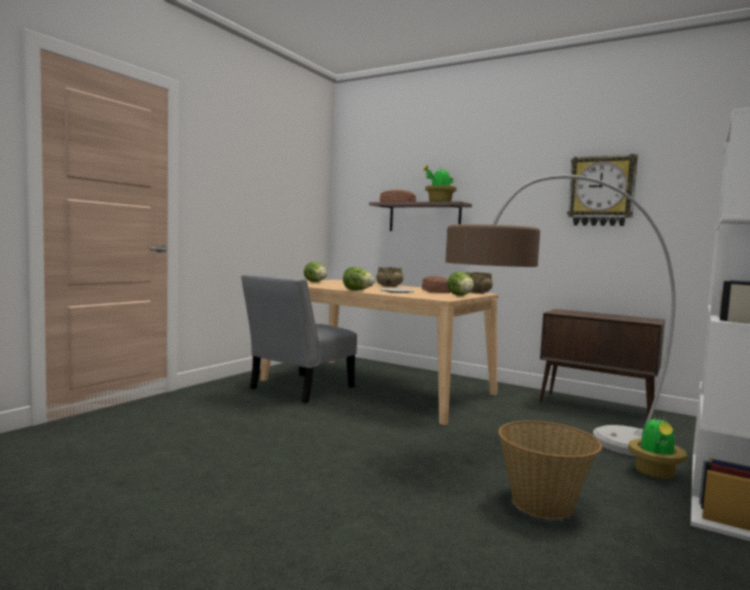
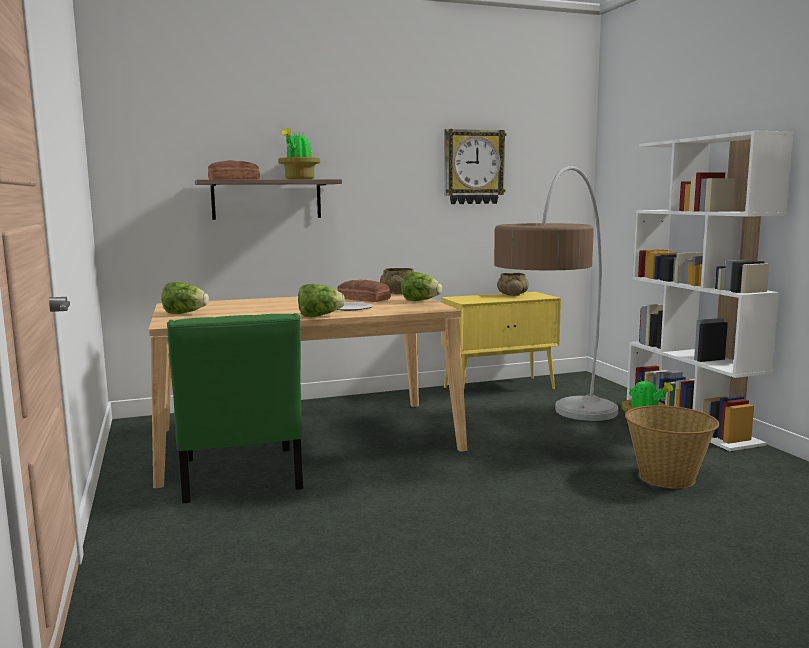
camera: 50 degrees left, 5 degrees up
(298, 389) = (240, 478): grey chair -> green chair
(389, 286) = (288, 302): beige bowl -> beige bowl (512, 295)
(597, 407) = (499, 388): brown cabinet -> yellow cabinet

